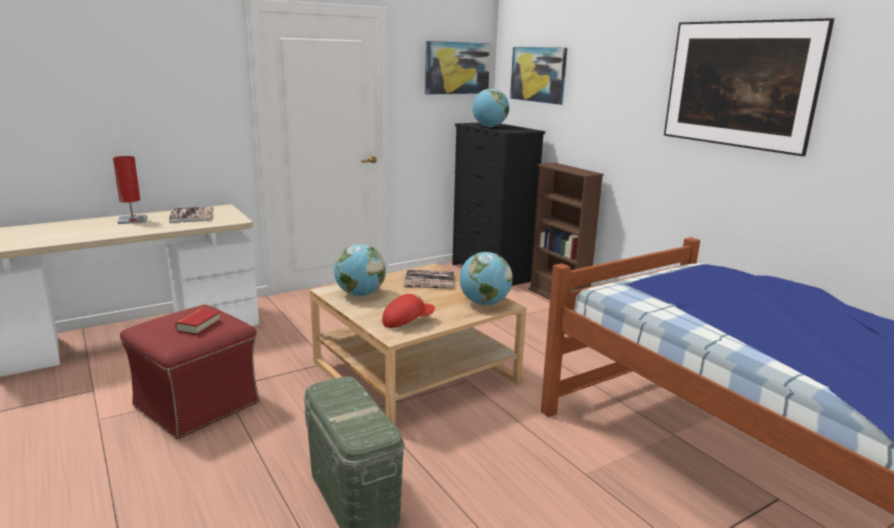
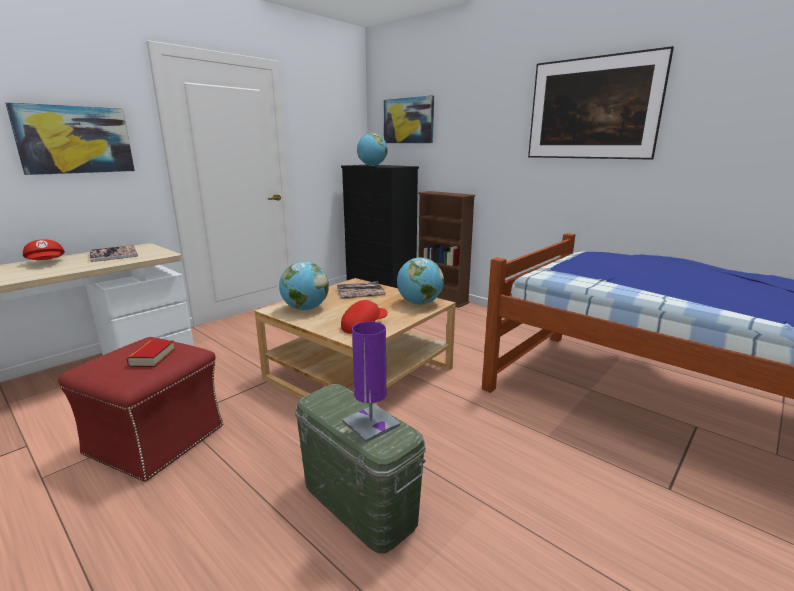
camera: 15 degrees left, 0 degrees up
(132, 220) = (47, 263): red table lamp -> red cap
(359, 418) = (371, 423): none -> purple table lamp
(457, 68) = (338, 118): picture -> picture (75, 140)

